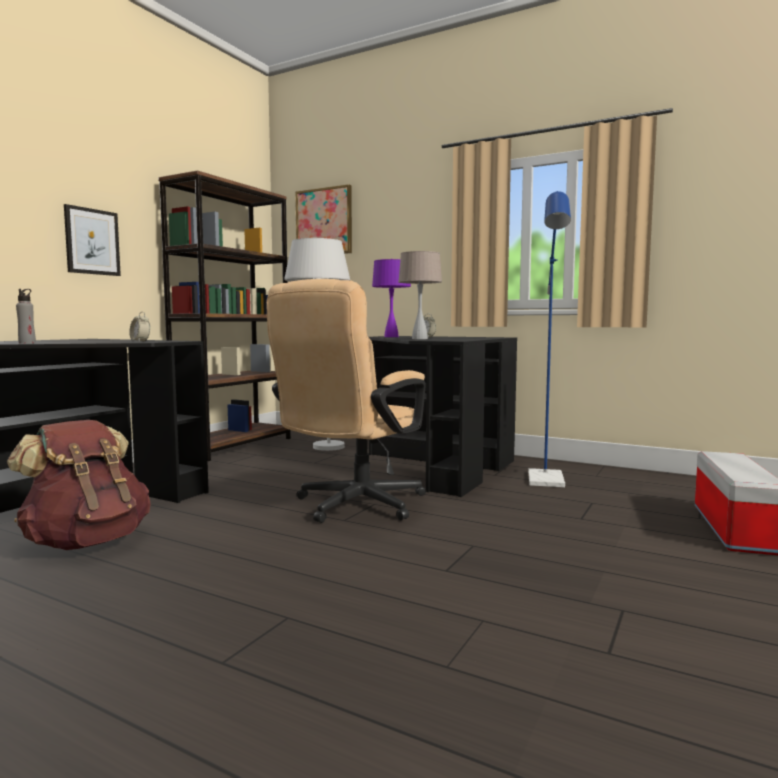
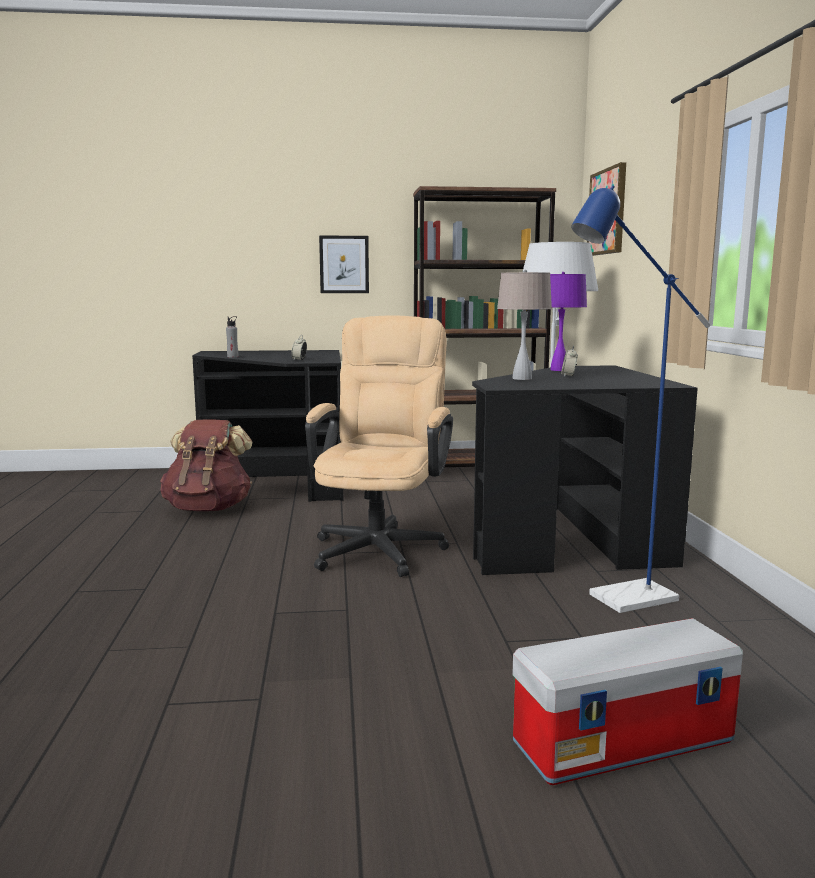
camera: 55 degrees right, 5 degrees up
(352, 506) = (381, 546): beige office chair -> beige office chair turned 105 degrees clockwise

